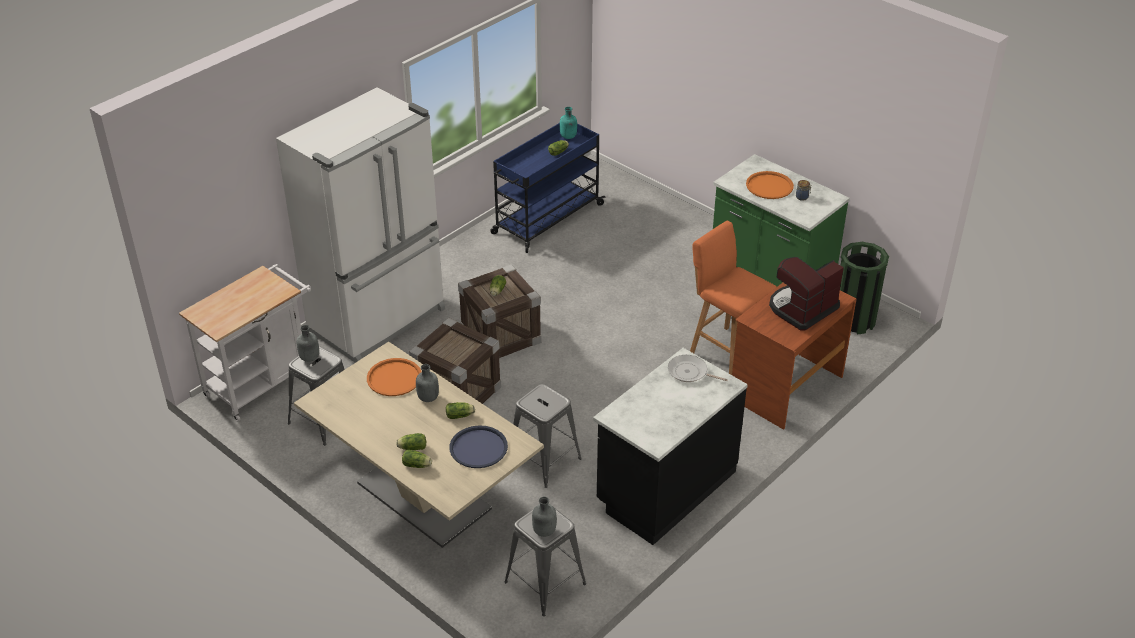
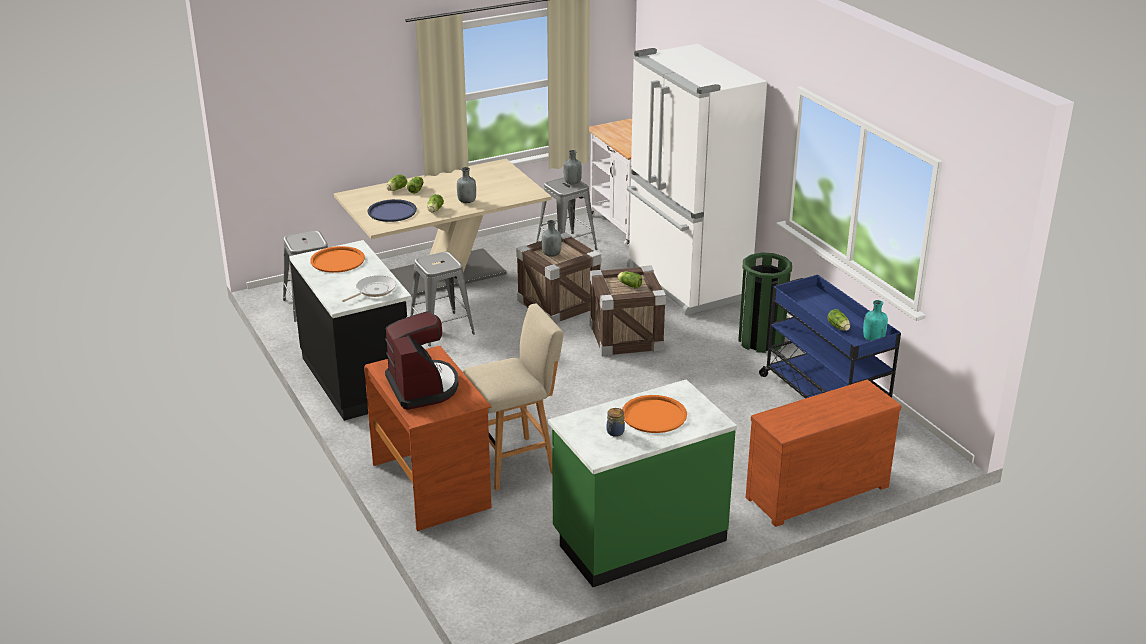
camera: 110 degrees right, 10 degrees down
(394, 378) = (502, 193): orange tray -> orange tray (337, 260)
(544, 531) = (298, 238): grey bottle -> grey bottle (551, 254)
(665, 209) = (815, 490): none -> brown dresser
(726, 351) = (515, 462): orange stool -> beige stool
(853, 320) = (507, 576): green trash can -> green trash can (761, 340)

